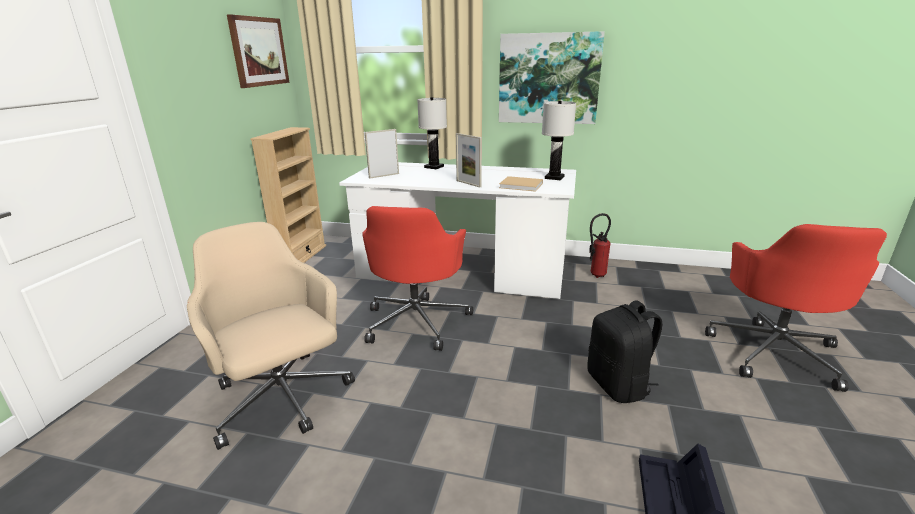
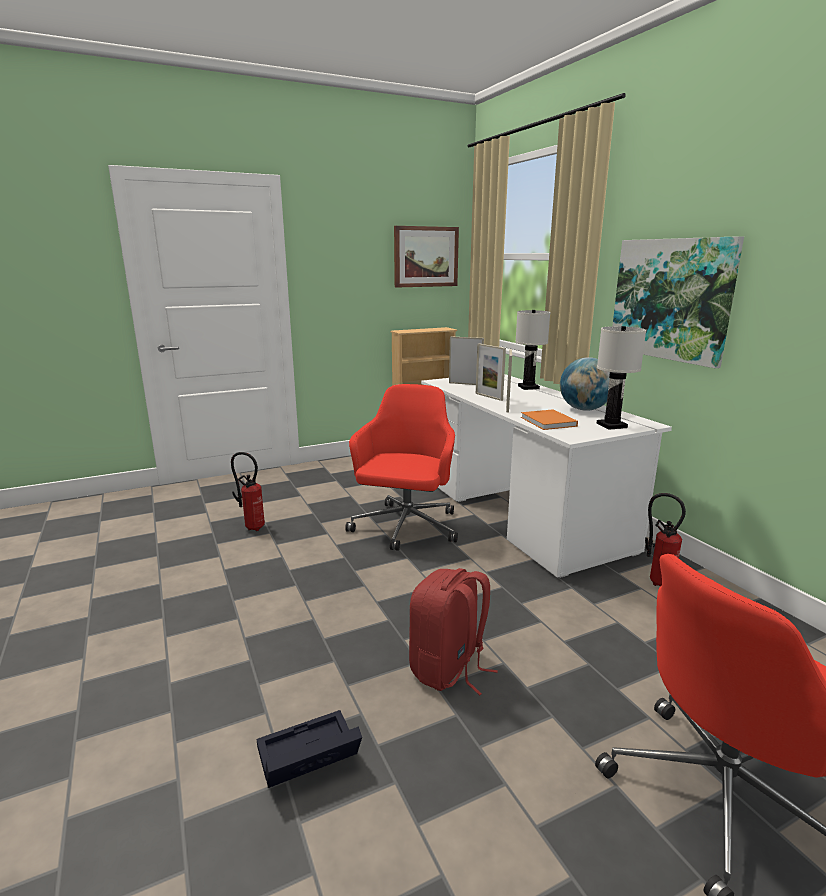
camera: 50 degrees right, 5 degrees down
(283, 399) = (252, 527): beige office chair -> fire extinguisher
(417, 321) = (405, 528): red office chair -> red office chair turned 135 degrees clockwise
(433, 180) = (488, 397): none -> picture frame
(511, 172) = (584, 409): none -> globe
(522, 185) = (549, 422): beige book -> orange book
(619, 385) = (449, 669): black backpack -> red backpack

